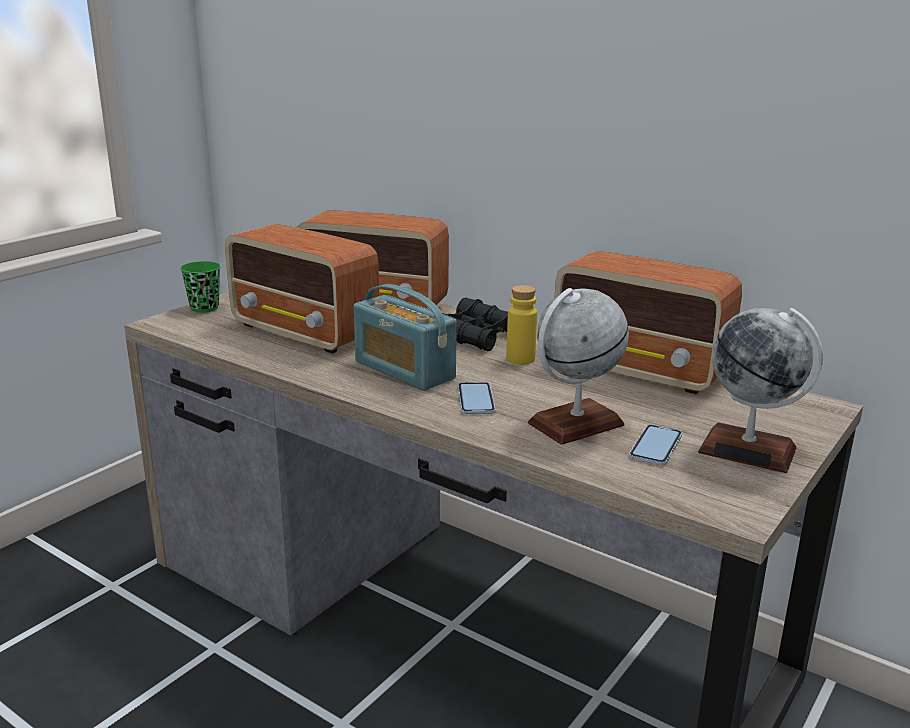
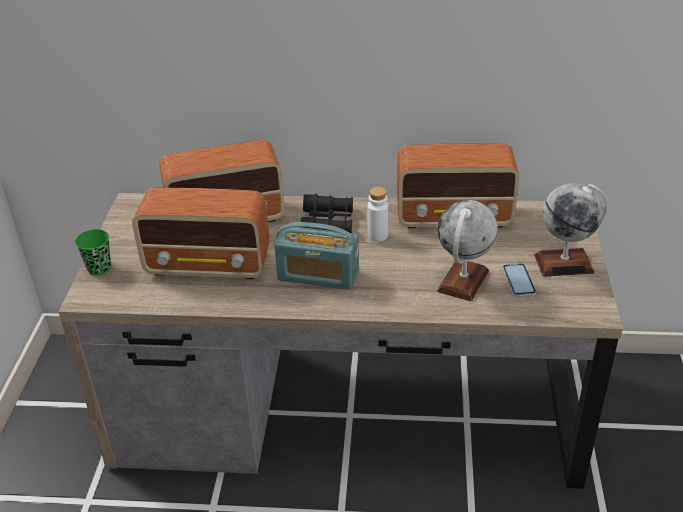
camera: 30 degrees left, 15 degrees up
(475, 399) = (388, 284): phone -> none
(520, 359) = (378, 235): yellow bottle -> white bottle

